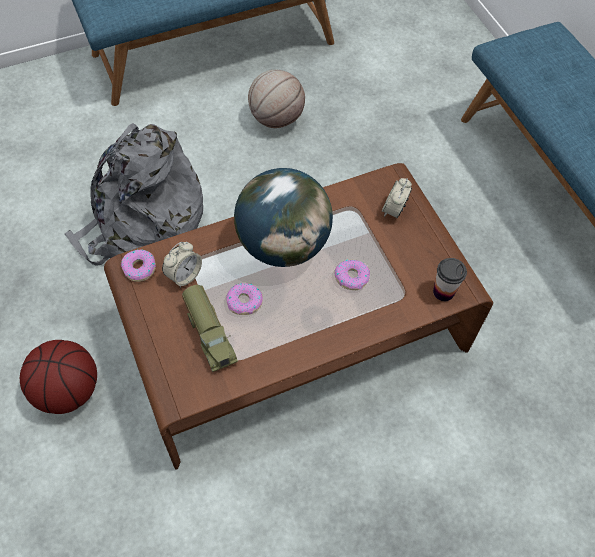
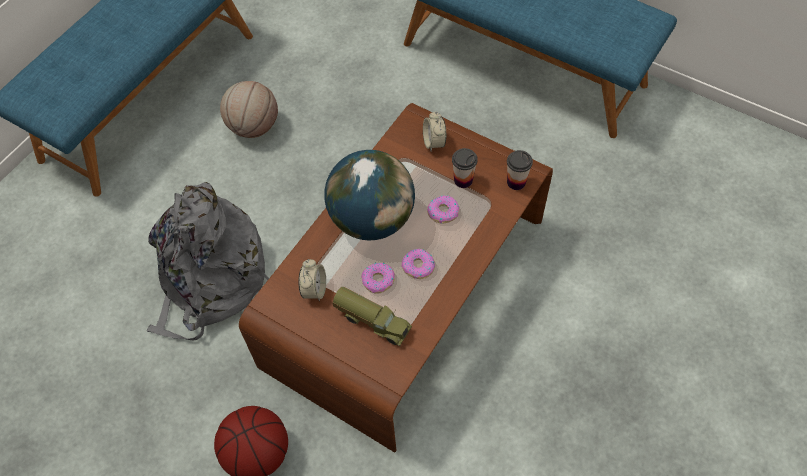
camera: 30 degrees left, 0 degrees up
(139, 268) = (273, 307): donut -> donut (418, 266)
(394, 260) = (463, 180): none -> cup

